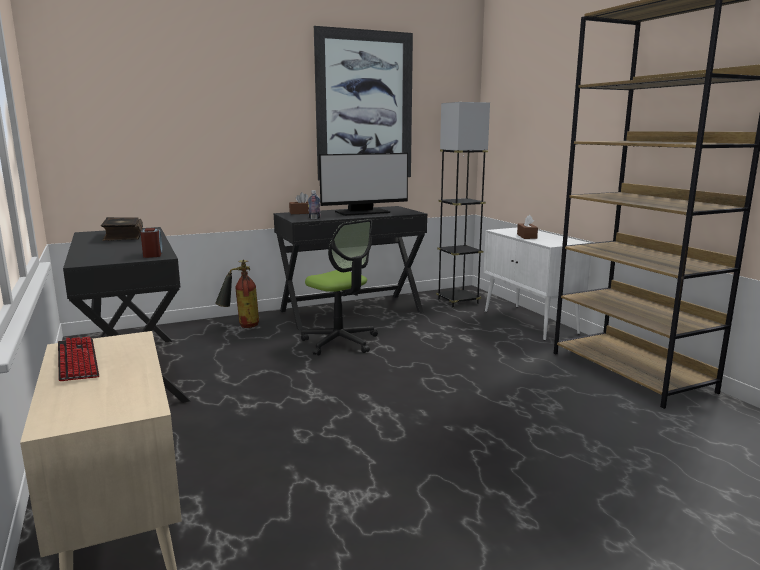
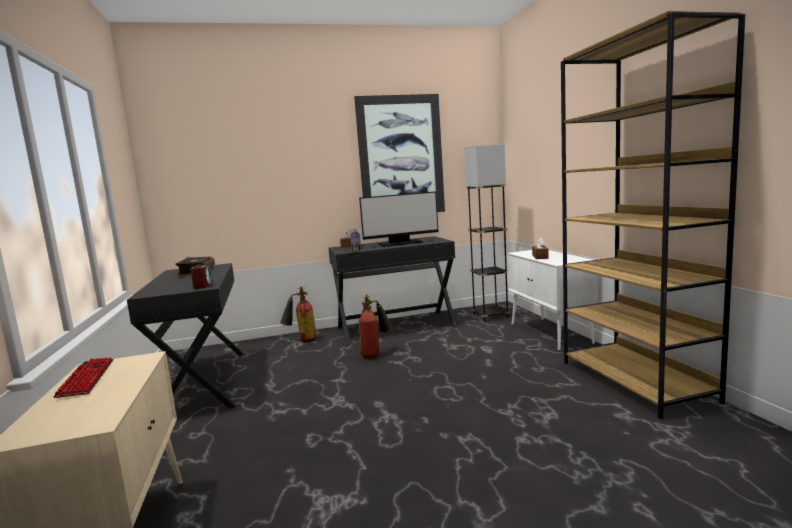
camera: 10 degrees right, 5 degrees down
(340, 342) = (376, 354): office chair -> fire extinguisher

